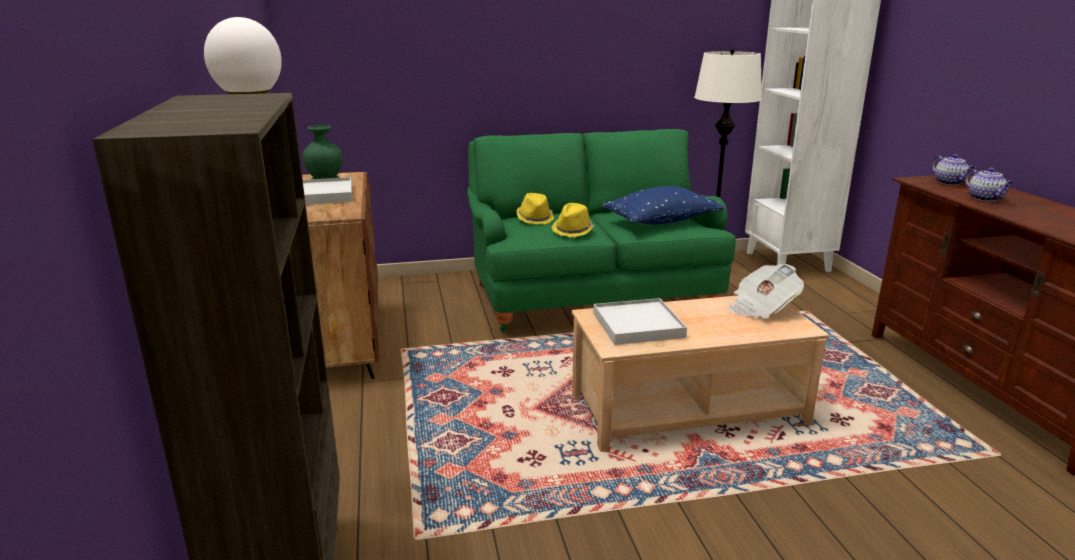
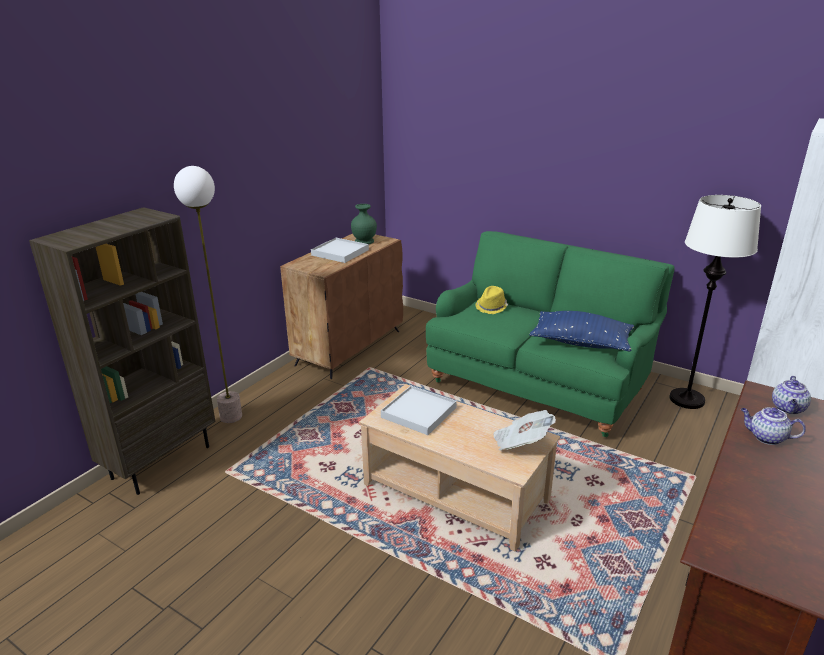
camera: 45 degrees right, 5 degrees up
(573, 230) = (497, 326): yellow hat -> none
(985, 199) = (766, 437): teapot -> teapot turned 90 degrees clockwise

